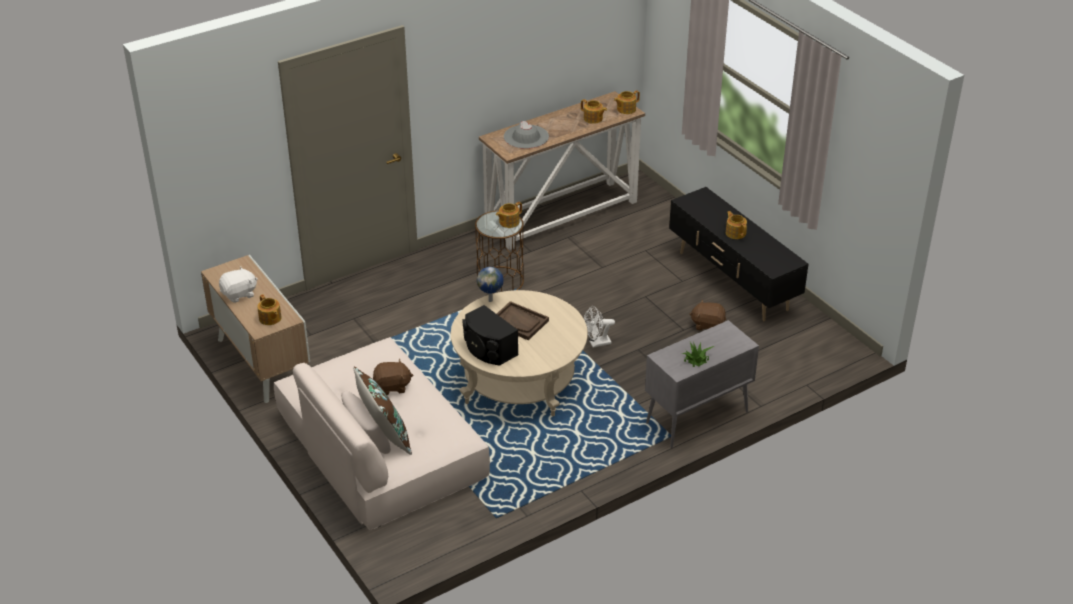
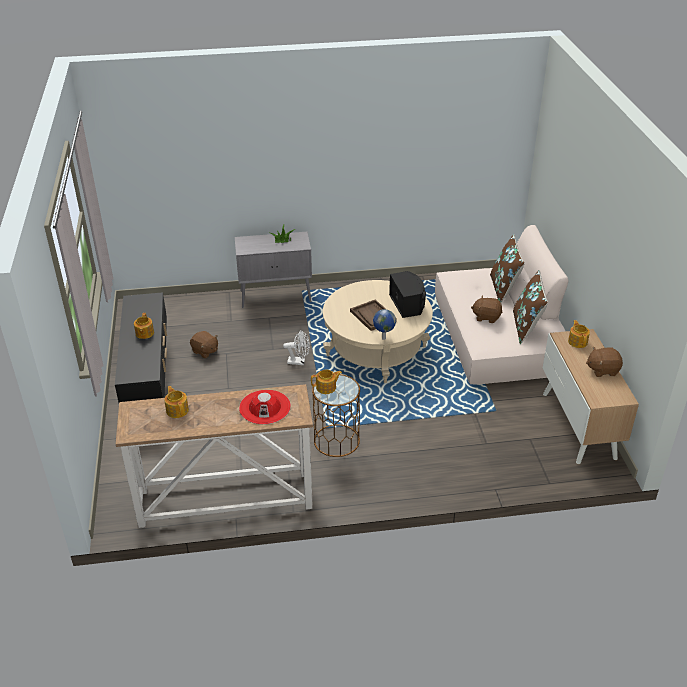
camera: 155 degrees left, 0 degrees up
(239, 294) = (602, 370): white plush toy -> brown plush toy
(339, 386) = (526, 327): none -> brown pillow
(526, 137) = (265, 407): grey hat -> red hat
(625, 109) = (132, 412): teapot -> none

